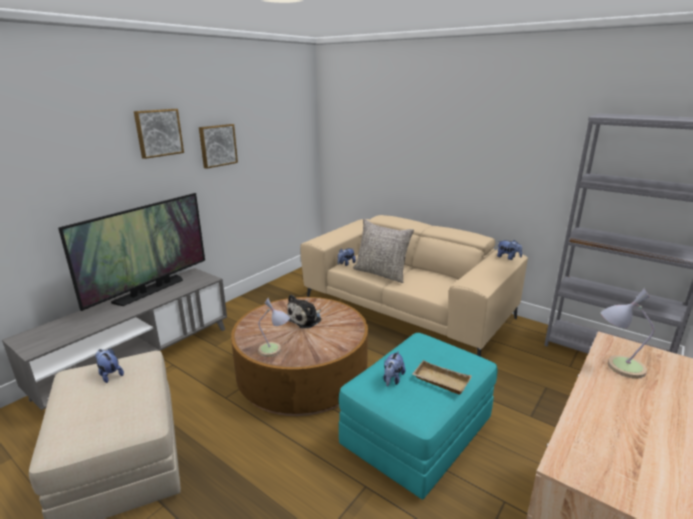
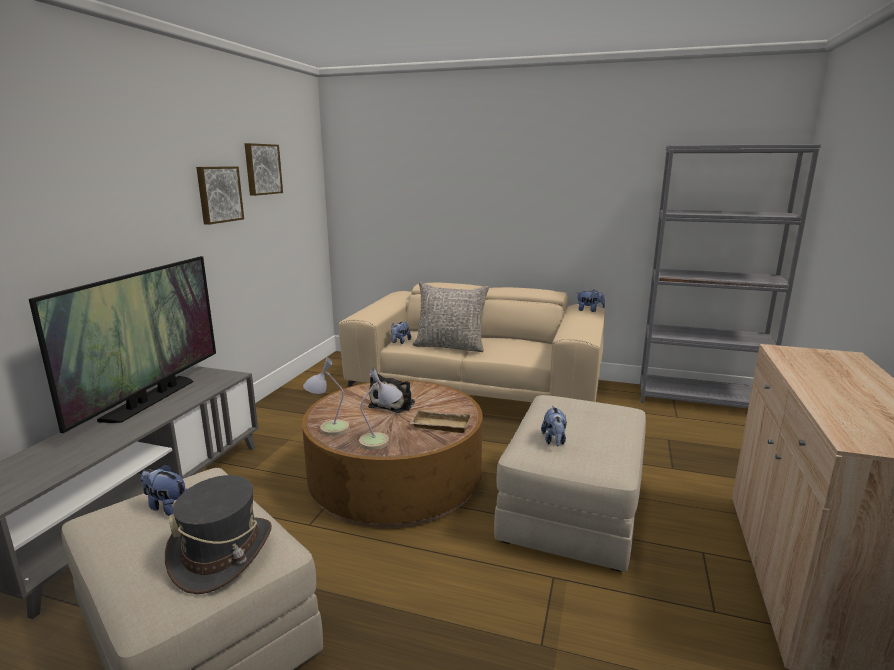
camera: 20 degrees left, 5 degrees down
(115, 418) = (222, 553): none -> grey hat
(158, 133) = (148, 169): picture -> picture (262, 169)
(417, 433) = (572, 510): turquoise ottoman -> beige ottoman
(439, 381) = (605, 433): beige tray -> beige tray (439, 426)
(617, 365) = (805, 365): table lamp -> table lamp (328, 428)

